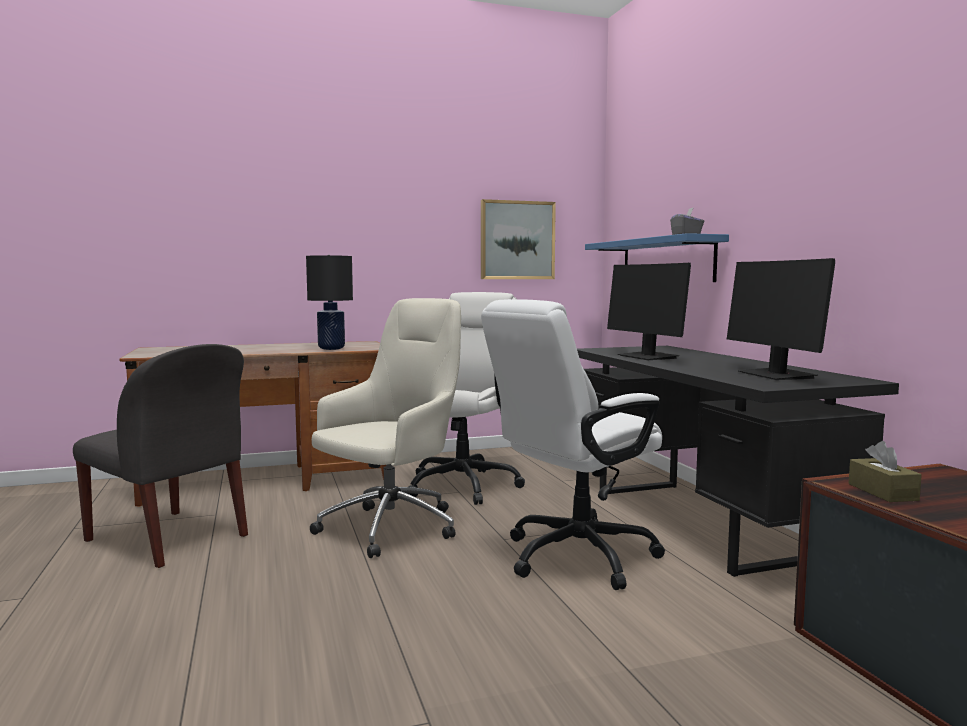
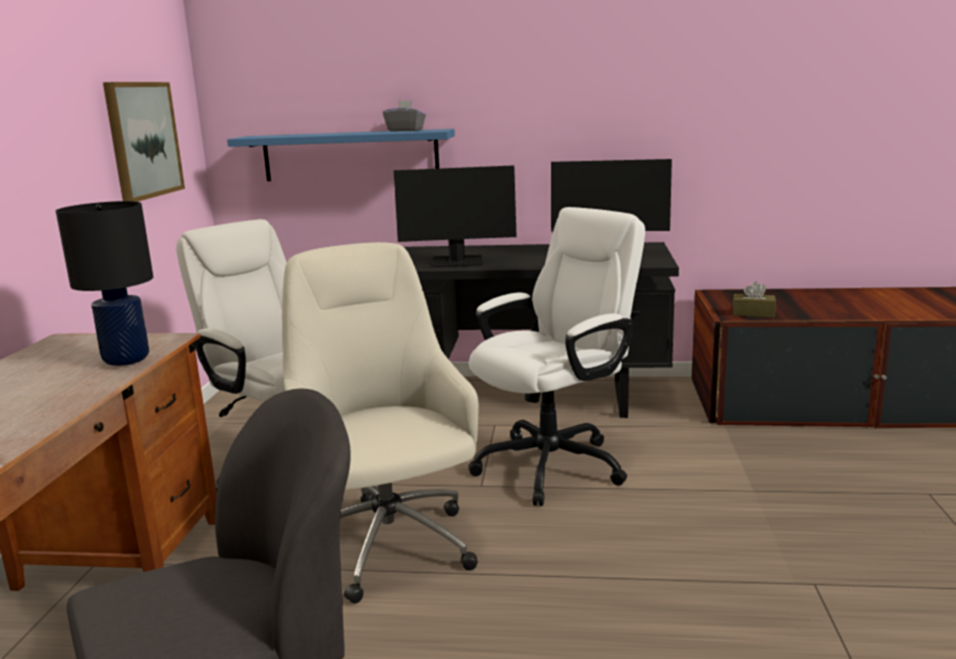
camera: 65 degrees left, 10 degrees up
(574, 559) = (555, 465): white office chair -> white office chair turned 120 degrees counterclockwise

